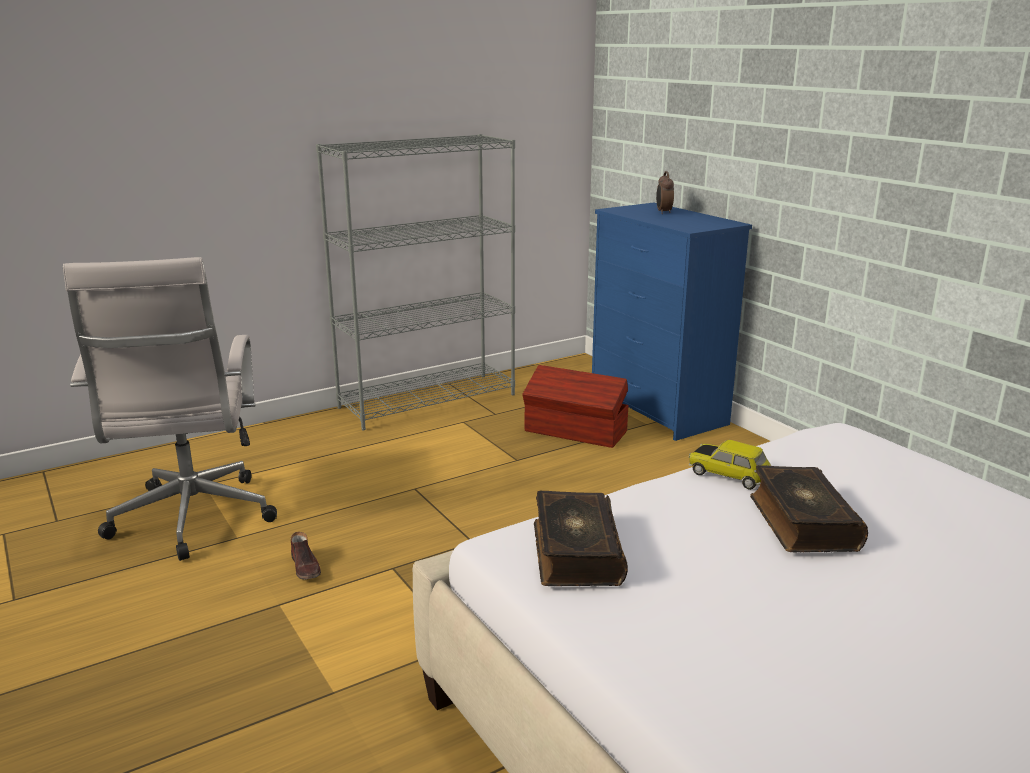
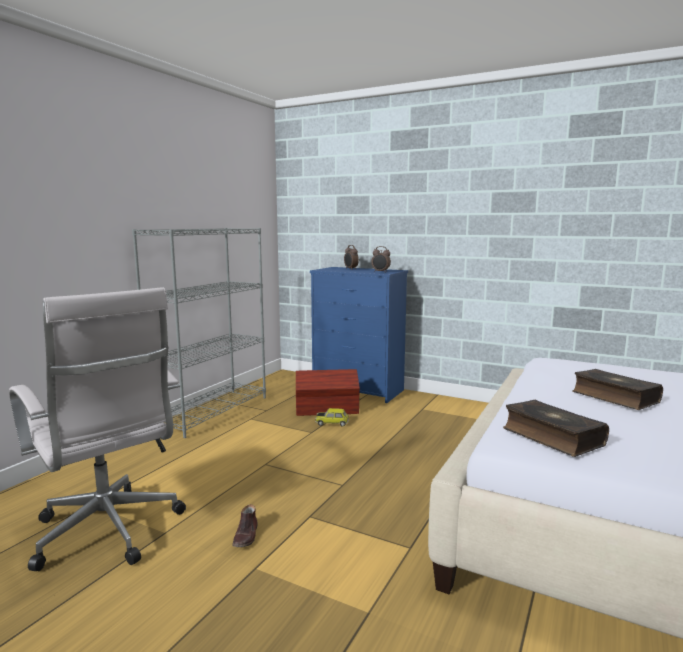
camera: 30 degrees left, 10 degrees down
(306, 567) = (246, 536): brown shoe -> brown shoe turned 60 degrees clockwise
(690, 225) = (380, 272): none -> alarm clock
(730, 474) = (543, 385): toy car -> toy car (332, 423)

